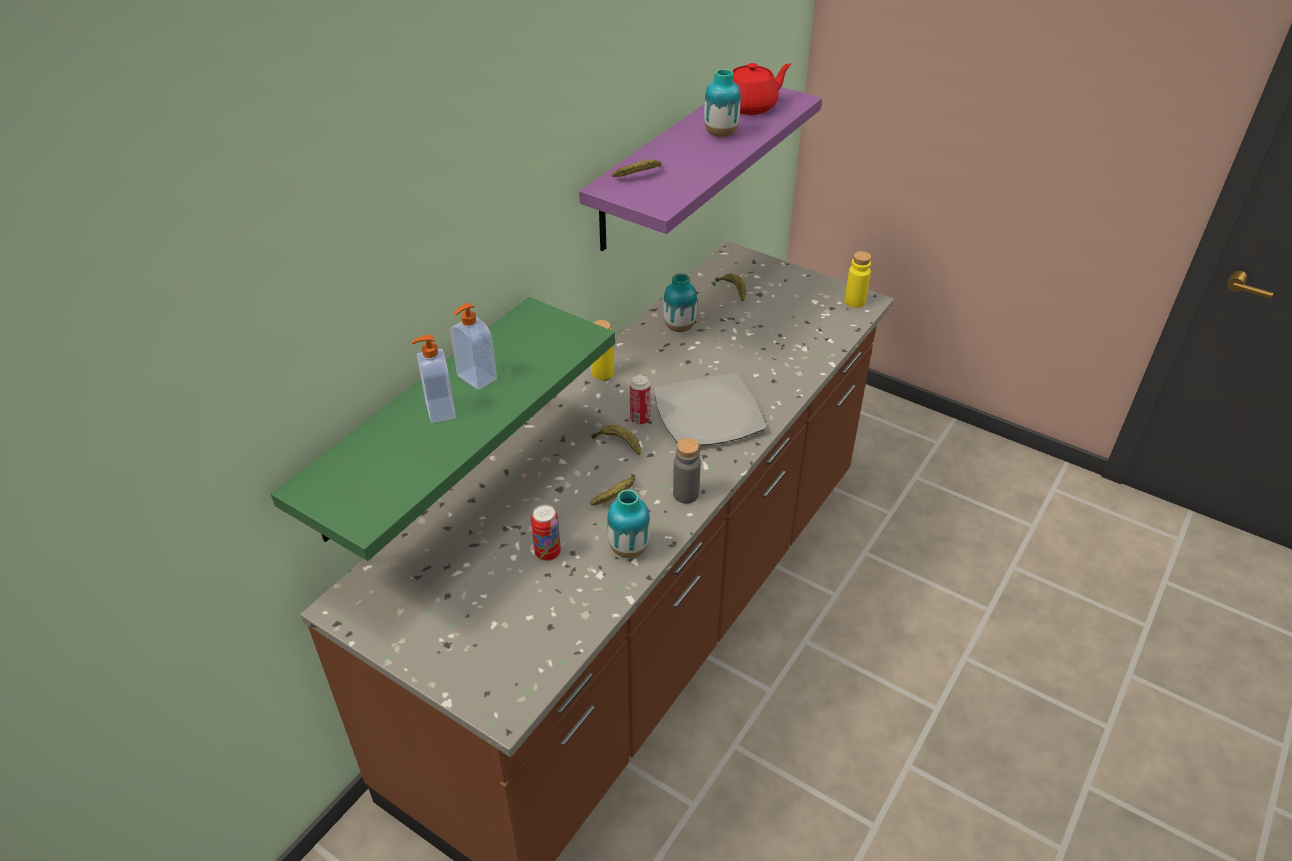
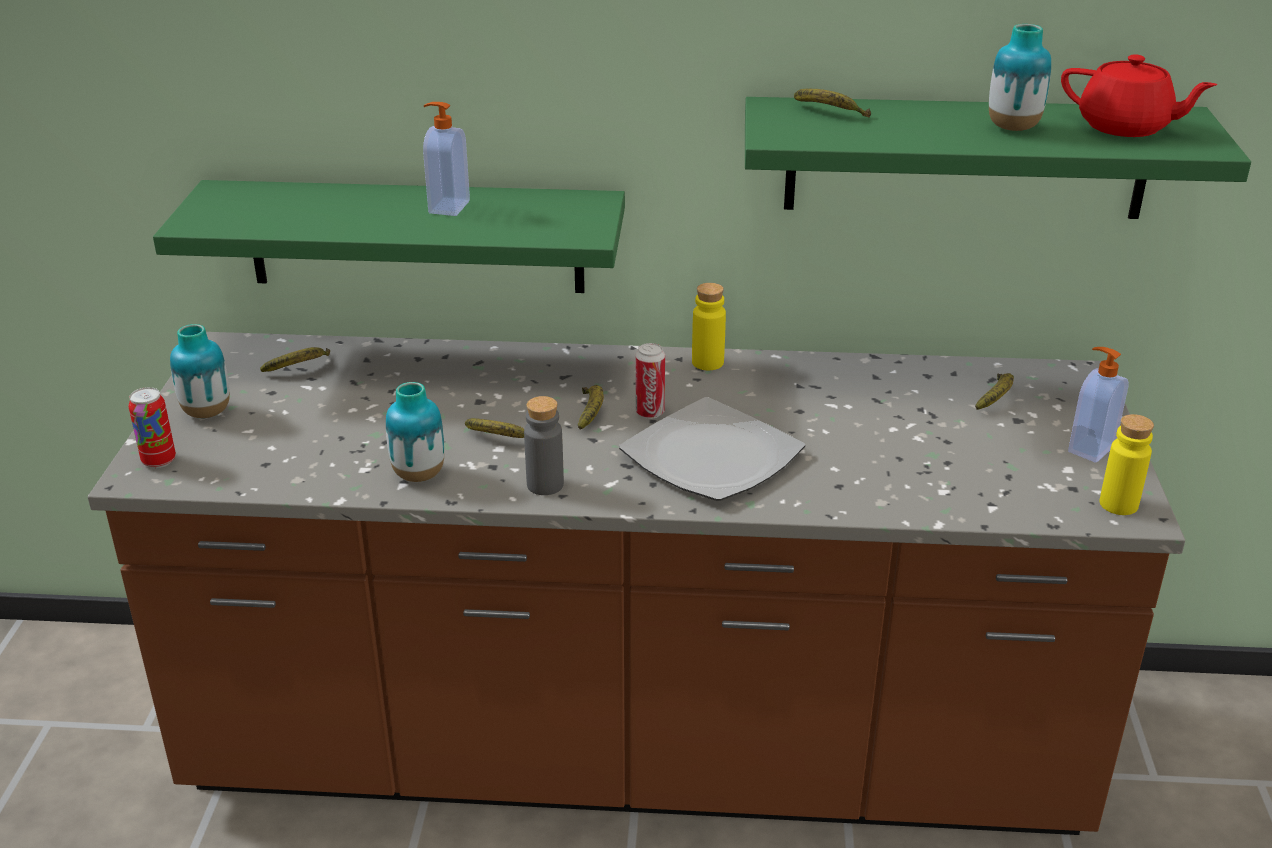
camera: 60 degrees right, 10 degrees down
(424, 568) = (300, 368): none -> banana
(439, 410) = (378, 206): soap dispenser -> soap dispenser (1089, 448)
(547, 553) = (373, 427): can -> can (159, 461)
(667, 164) = (966, 158): purple shelf -> green shelf
(679, 327) = (861, 384): vase -> vase (207, 412)

